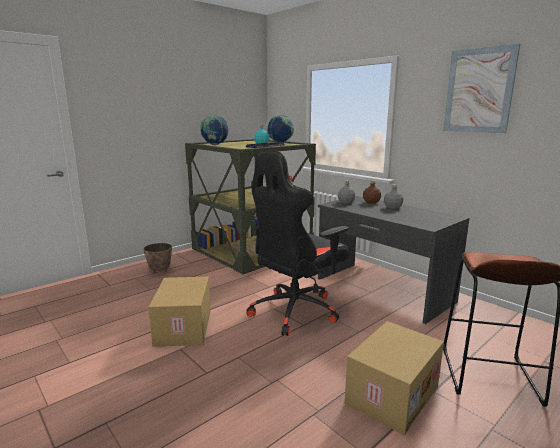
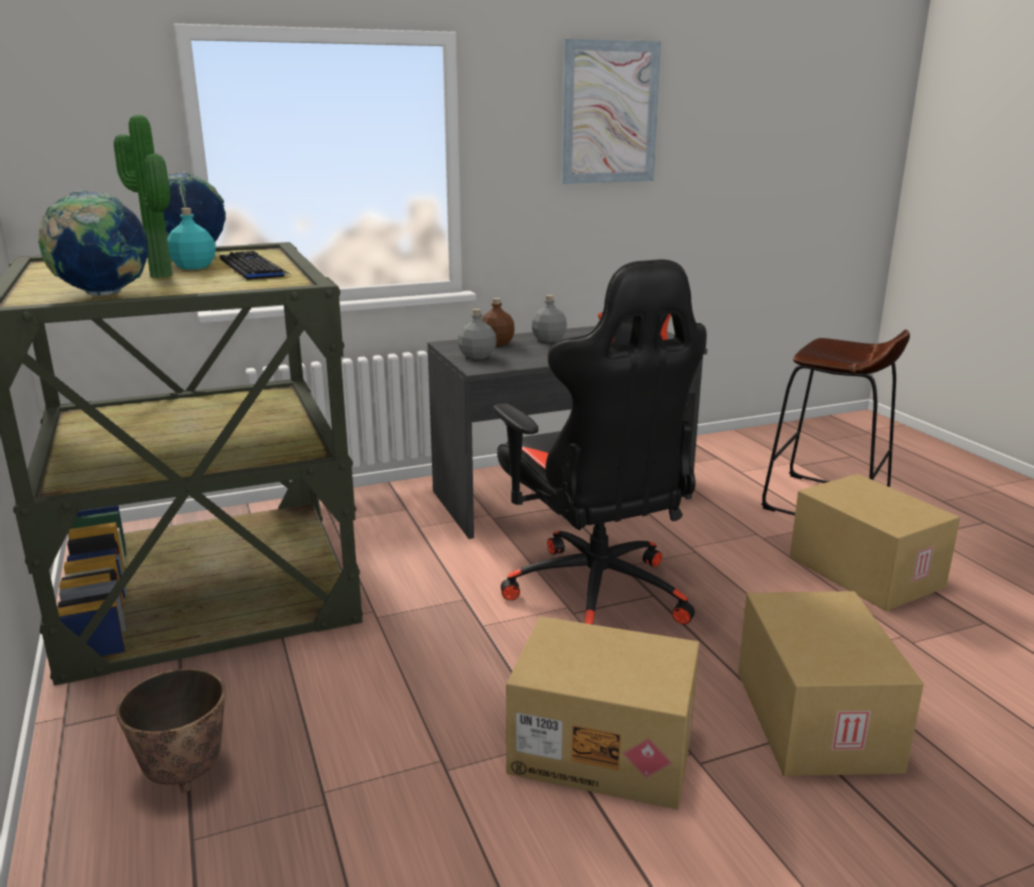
camera: 70 degrees left, 5 degrees up
(219, 376) = (811, 718): none -> cardboard box
(244, 144) = (157, 276): none -> potted plant

